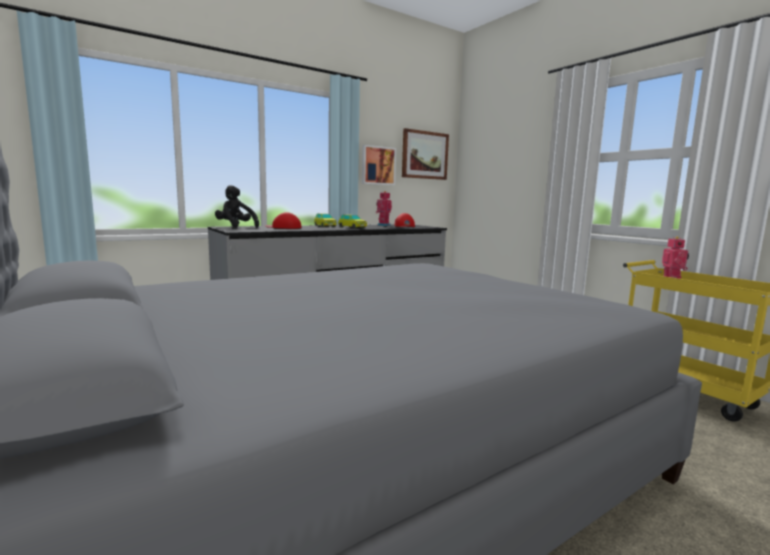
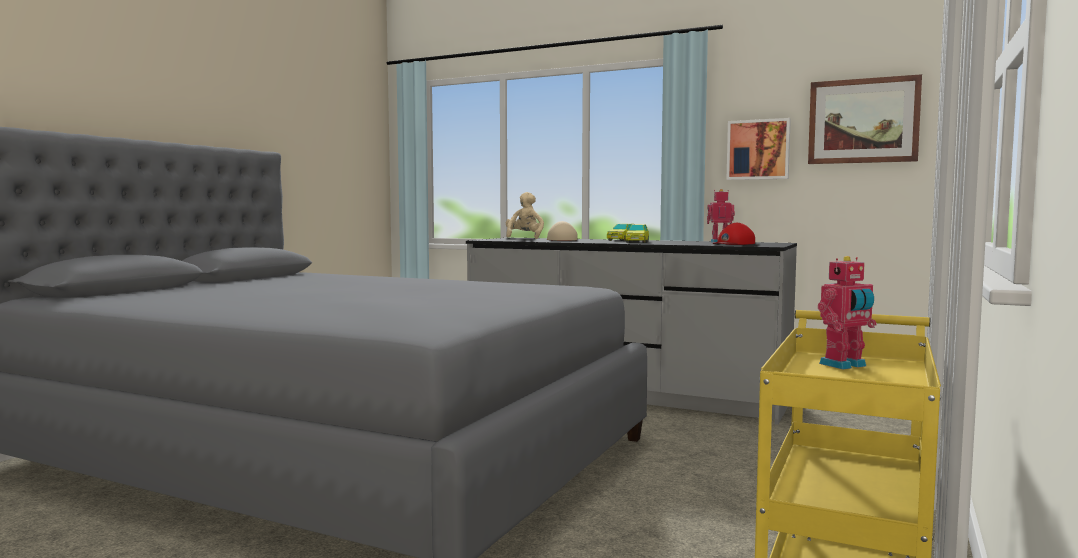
camera: 60 degrees right, 5 degrees down
(236, 227) = (524, 238): black plush toy -> beige plush toy
(283, 227) = (560, 239): red cap -> beige cap

